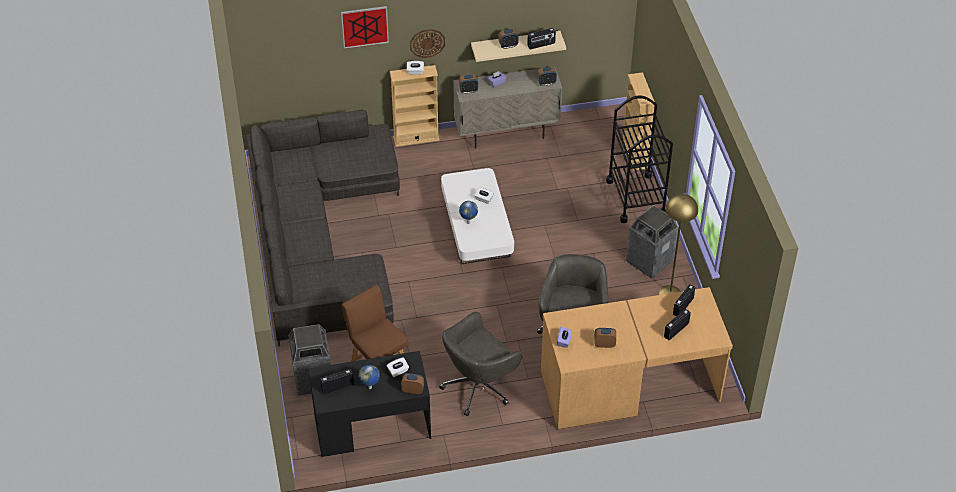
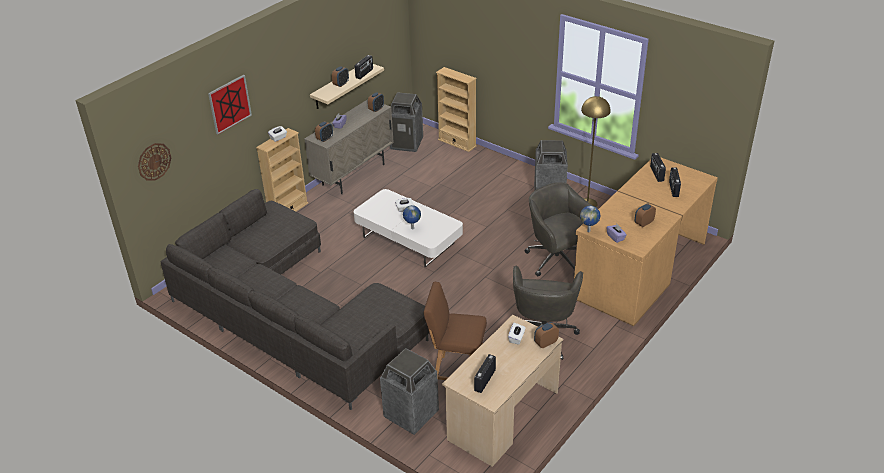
camera: 40 degrees left, 10 degrees down
(370, 388) = (511, 363): globe -> globe (589, 231)
(372, 427) = (503, 416): black desk -> beige desk
(427, 43) = (279, 106): wall clock -> wall clock (154, 161)
(589, 127) = (407, 143): none -> trash can
(636, 198) = (491, 165): black cart -> none

